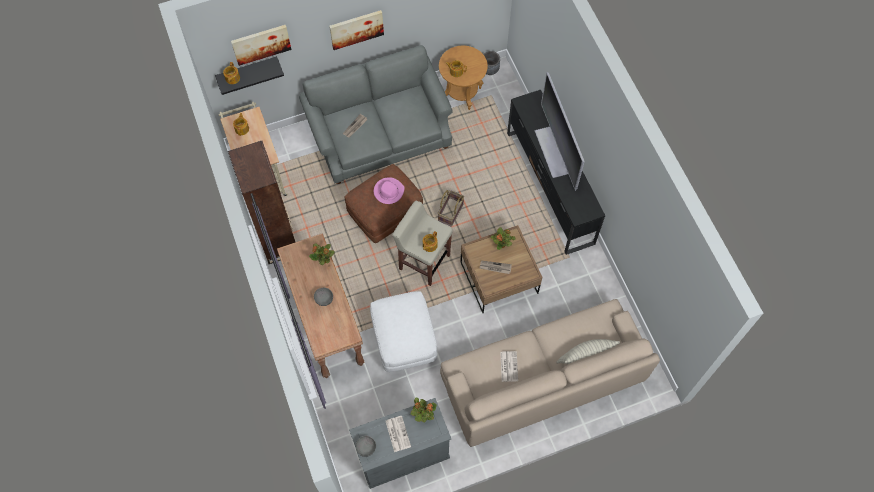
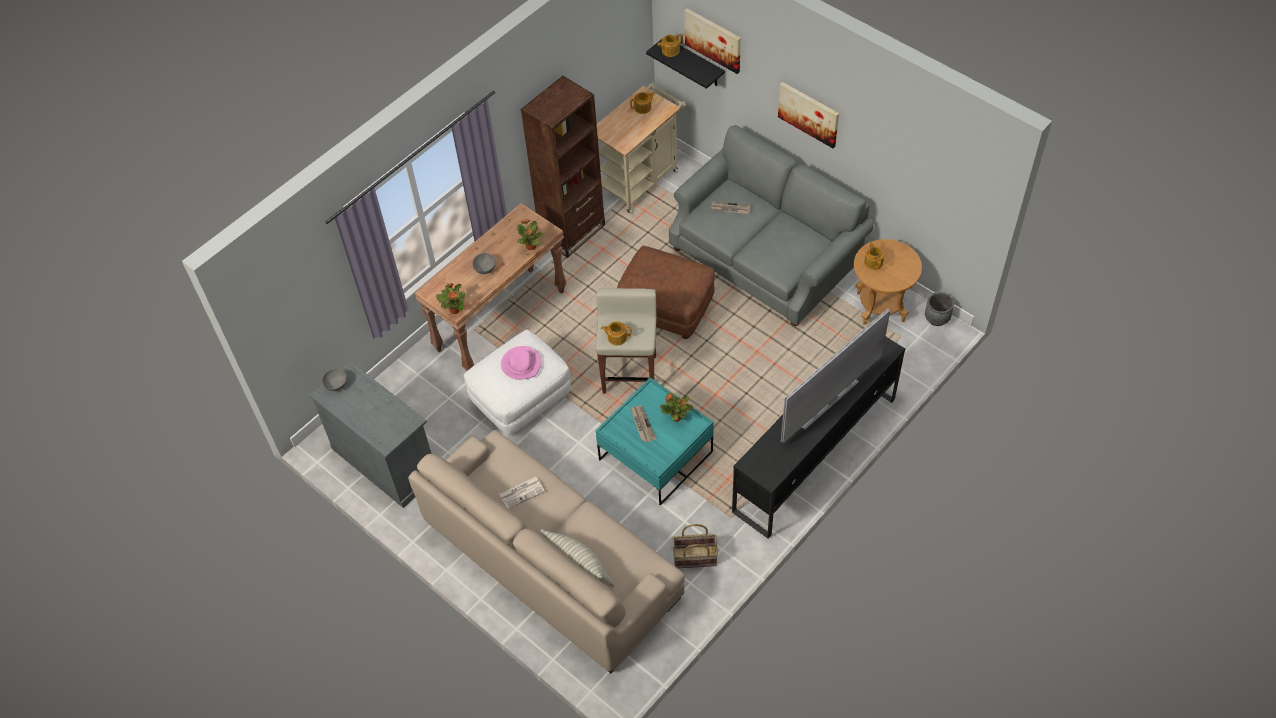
camera: 65 degrees right, 10 degrees down
(388, 191) = (671, 278): pink hat -> pink hat (521, 364)
(397, 433) = (367, 405): newspaper -> none
(423, 414) = (400, 418): potted plant -> potted plant (454, 309)
(451, 213) = (710, 370): basket -> basket (694, 558)
(499, 278) = (655, 456): brown coffee table -> turquoise coffee table

